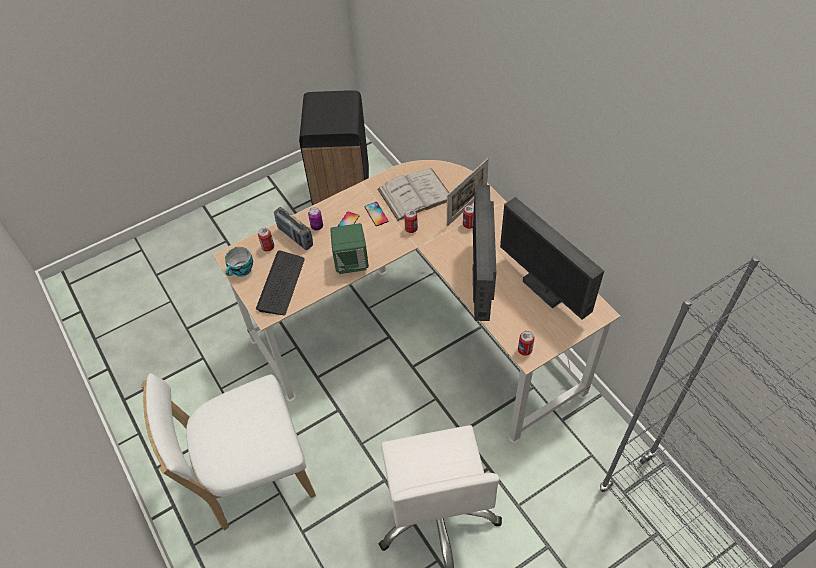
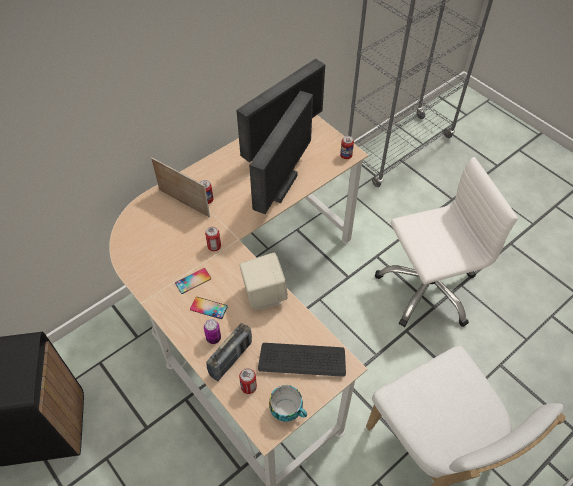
camera: 100 degrees left, 0 degrees up
(351, 262) = (264, 295): green speaker -> beige speaker
(415, 194) = (163, 248): white book -> none
(481, 285) = (281, 186): monitor -> monitor turned 60 degrees counterclockwise

